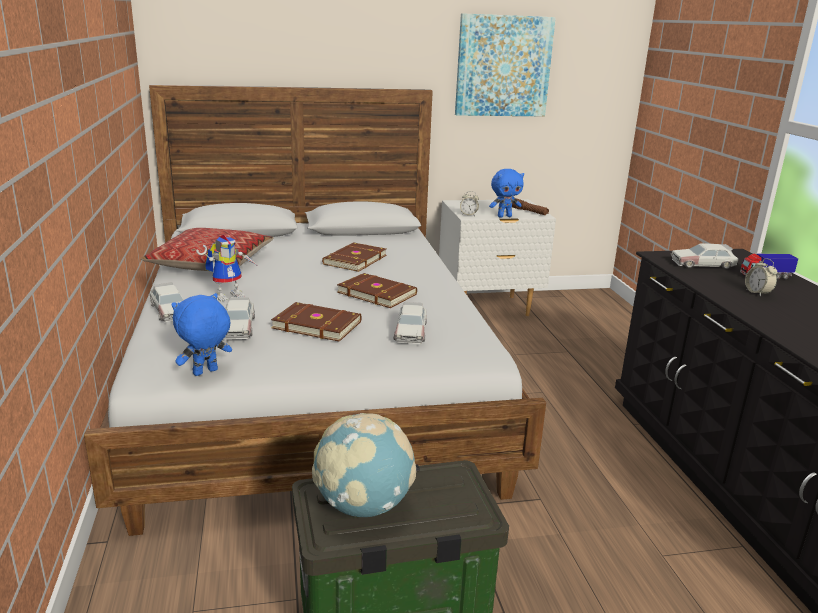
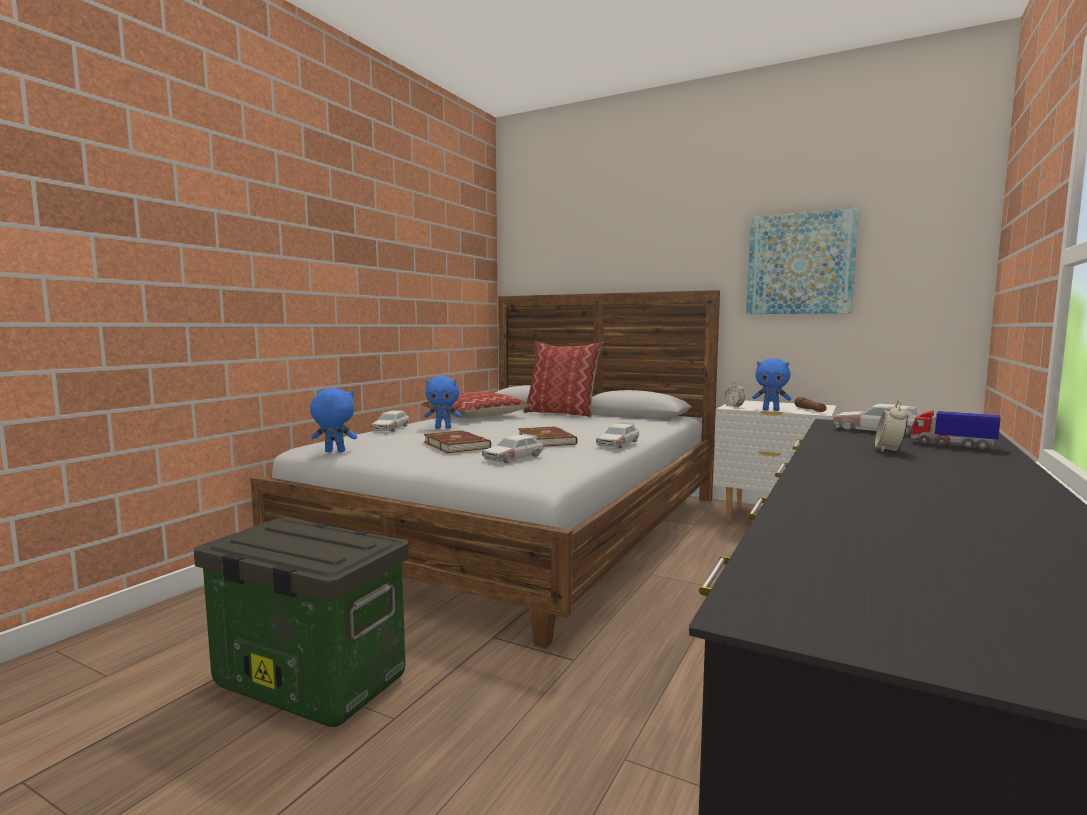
camera: 40 degrees right, 15 degrees down
(229, 295) = (443, 428): toy robot -> blue plush toy
(238, 327) = (403, 437): toy car -> toy car (618, 444)
(291, 239) = (562, 413): none -> pillow
(354, 260) = (579, 425): brown book -> none
(364, 506) = (279, 536): globe -> none

